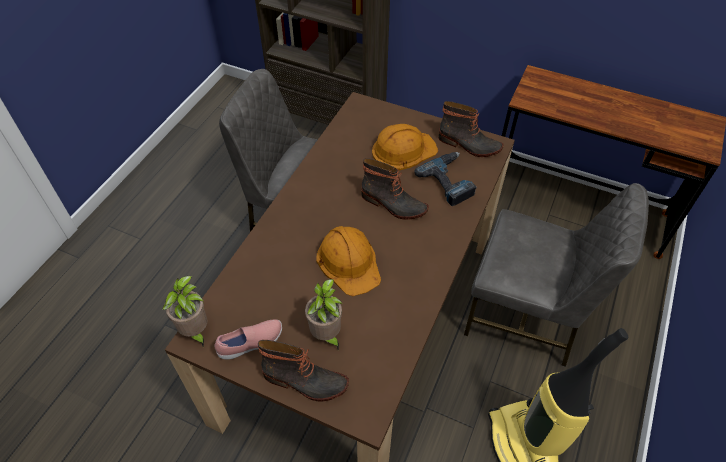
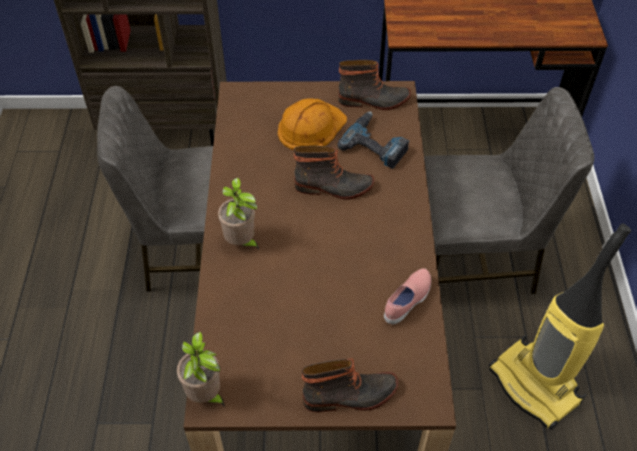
camera: 25 degrees left, 0 degrees up
(251, 344) = (273, 383): pink shoe -> pink shoe (408, 301)
(326, 335) = (344, 343): potted plant -> potted plant (241, 242)
(349, 262) = (324, 262): orange hard hat -> none

